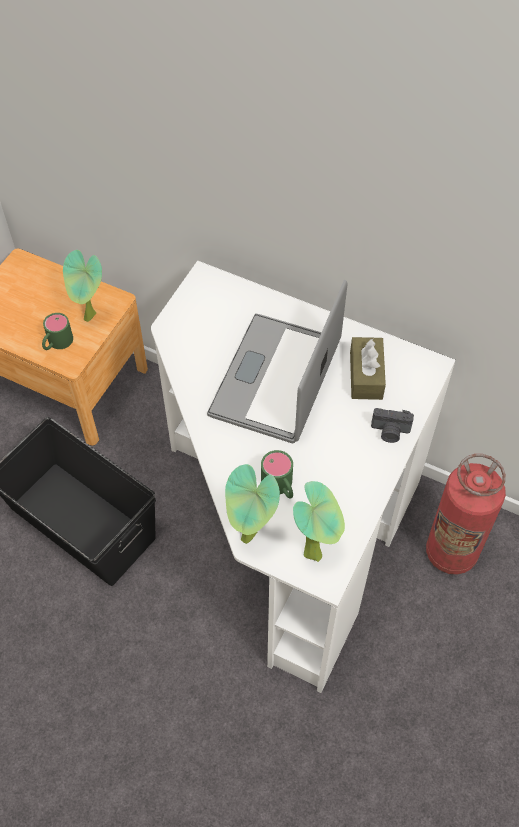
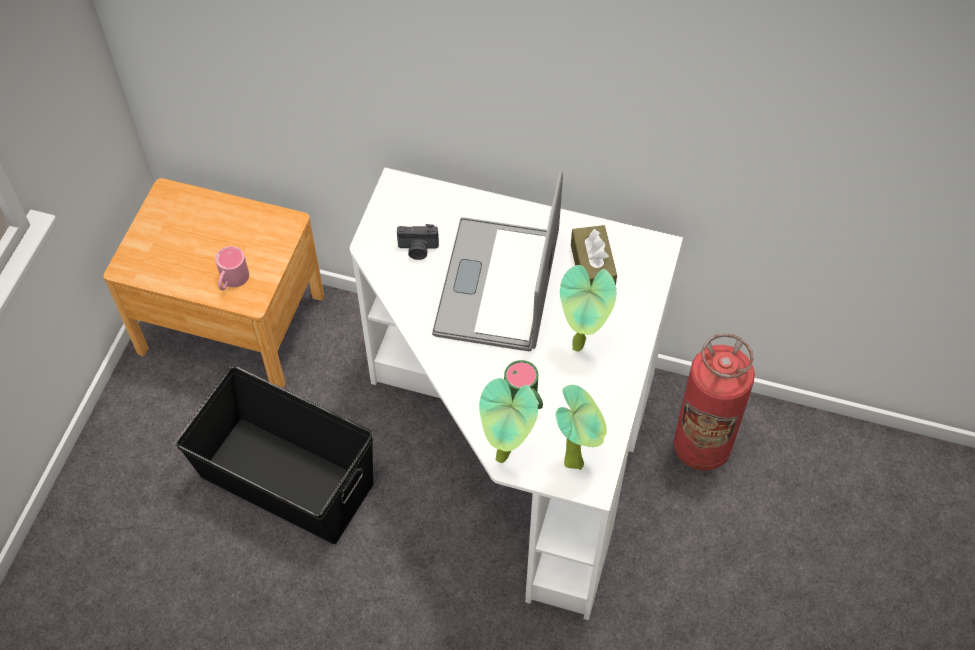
camera: 10 degrees left, 0 degrees up
(57, 343) = (231, 281): green mug -> pink mug
(91, 318) = (264, 247): potted plant -> potted plant (581, 346)
(390, 432) = (629, 324): camera -> camera (418, 249)

